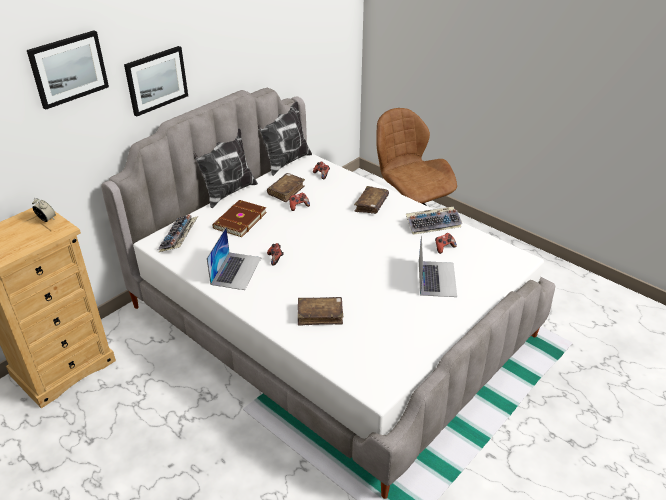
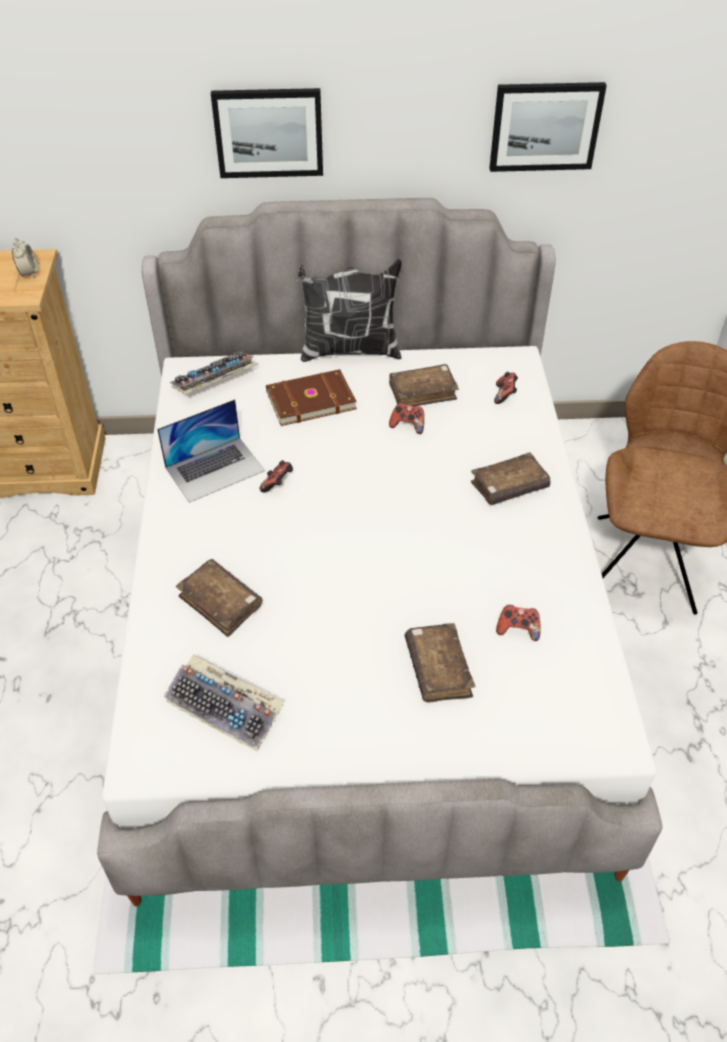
camera: 45 degrees right, 10 degrees up
(68, 69) = (113, 71): picture -> picture (545, 126)
(284, 162) = (480, 346): pillow -> none
(433, 224) = (558, 579): keyboard -> keyboard (226, 707)
(436, 278) = (438, 669): laptop -> brown book

